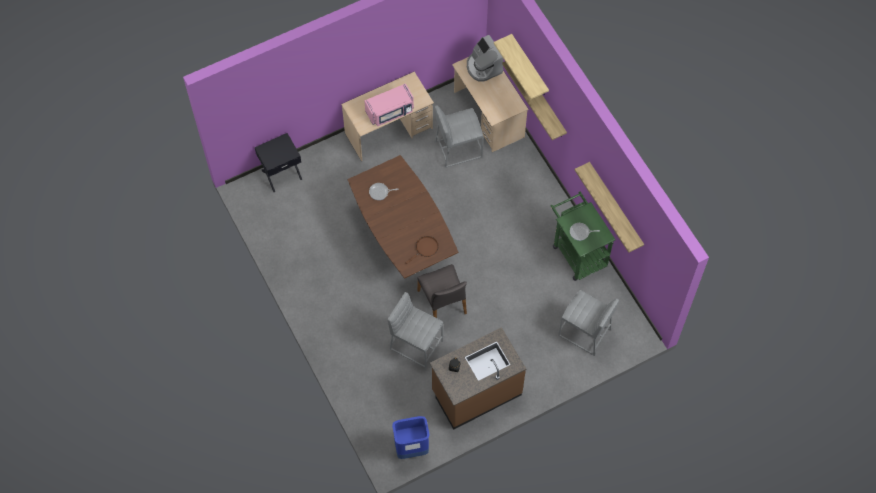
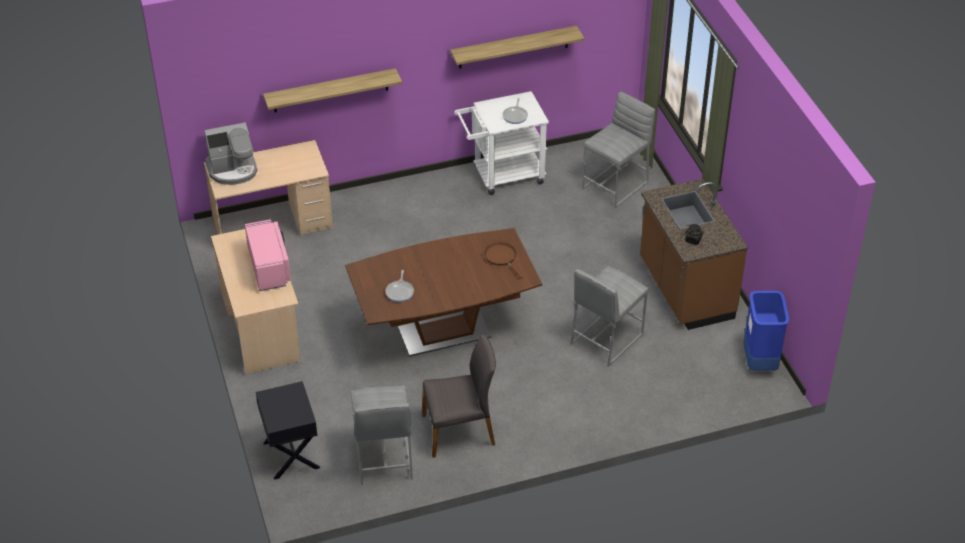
camera: 80 degrees left, 20 degrees down
(443, 302) = (548, 305): grey chair -> grey chair (459, 430)
(458, 149) = (315, 261): grey stool -> grey stool (383, 458)
(529, 66) = (294, 71): shelf -> none
(577, 251) = (502, 175): green cart -> white cart

